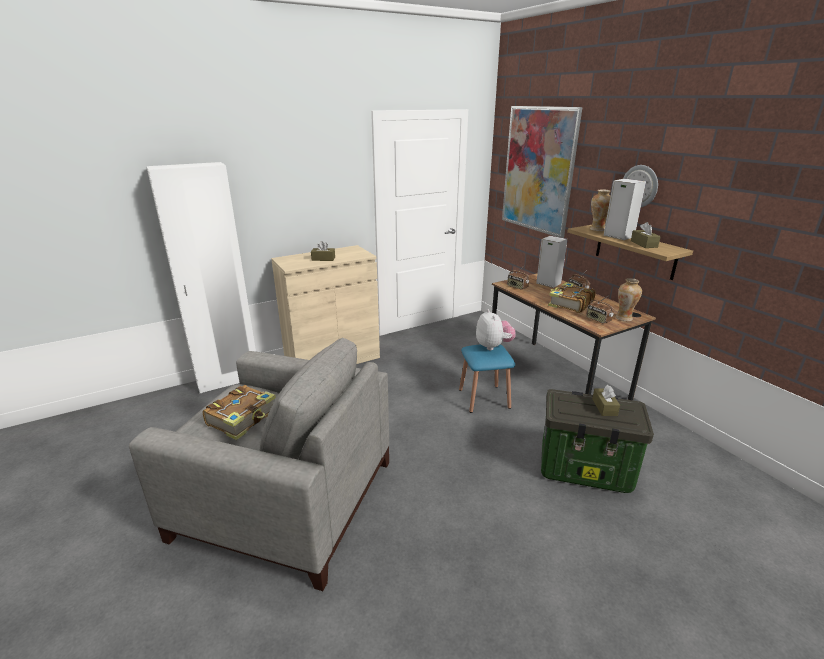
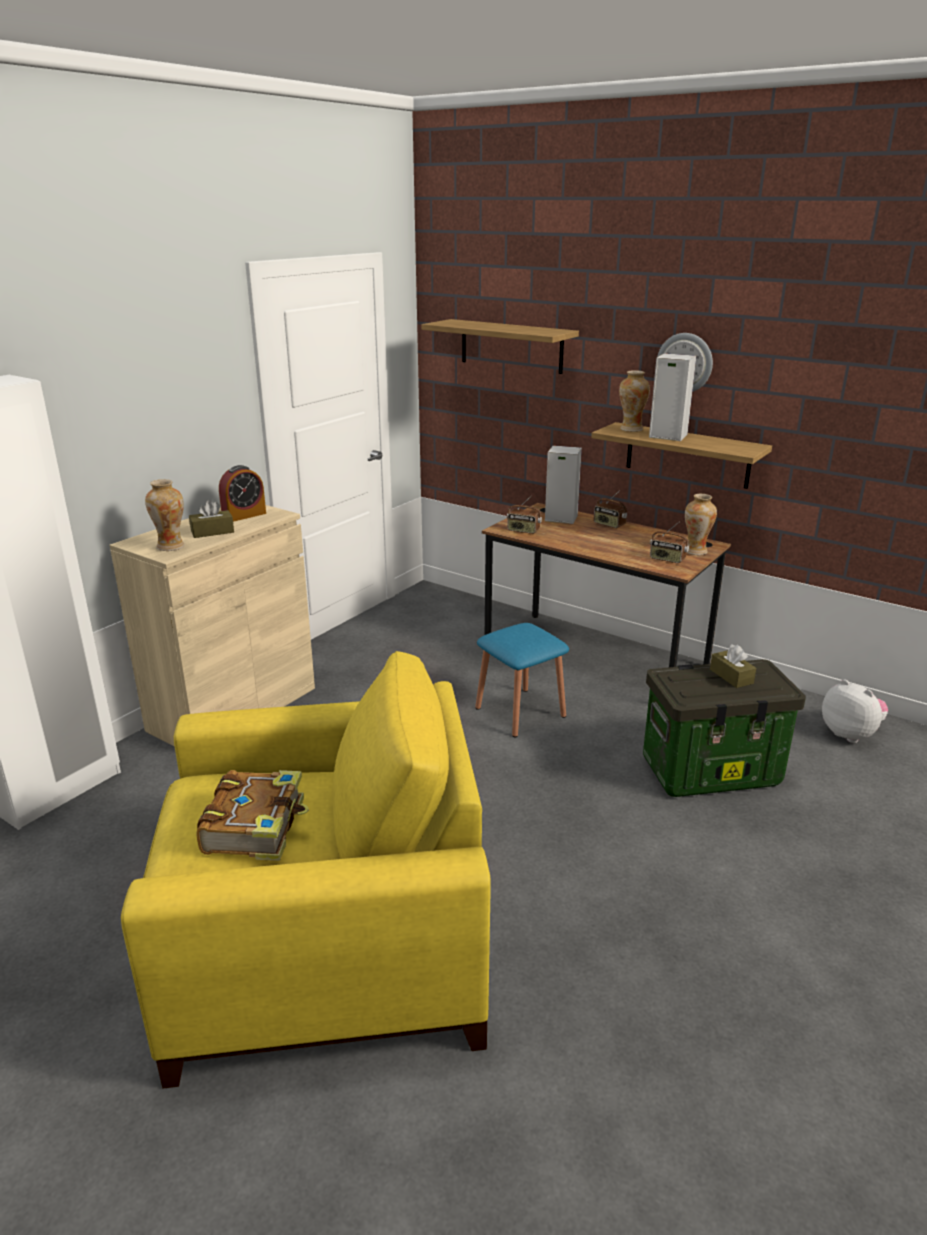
camera: 25 degrees left, 0 degrees up
(283, 498) = (323, 947): grey armchair -> yellow armchair
(296, 263) = (171, 547): none -> vase
(347, 253) = (244, 515): none -> alarm clock
(493, 346) = (526, 627): plush toy -> plush toy (850, 734)
(538, 170) = (511, 346): picture -> shelf
(570, 304) = (614, 544): book -> none
(644, 244) = (710, 444): brown tissue box -> none

